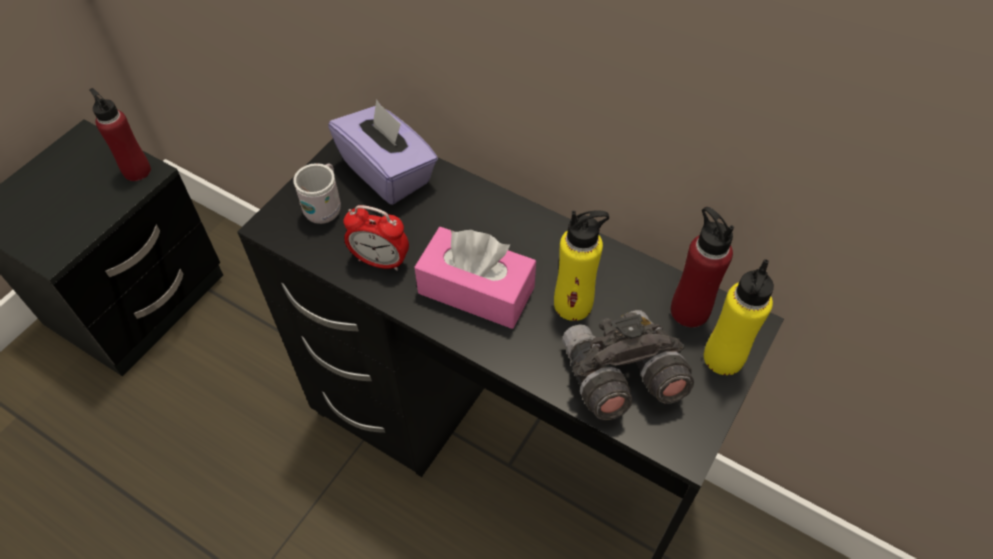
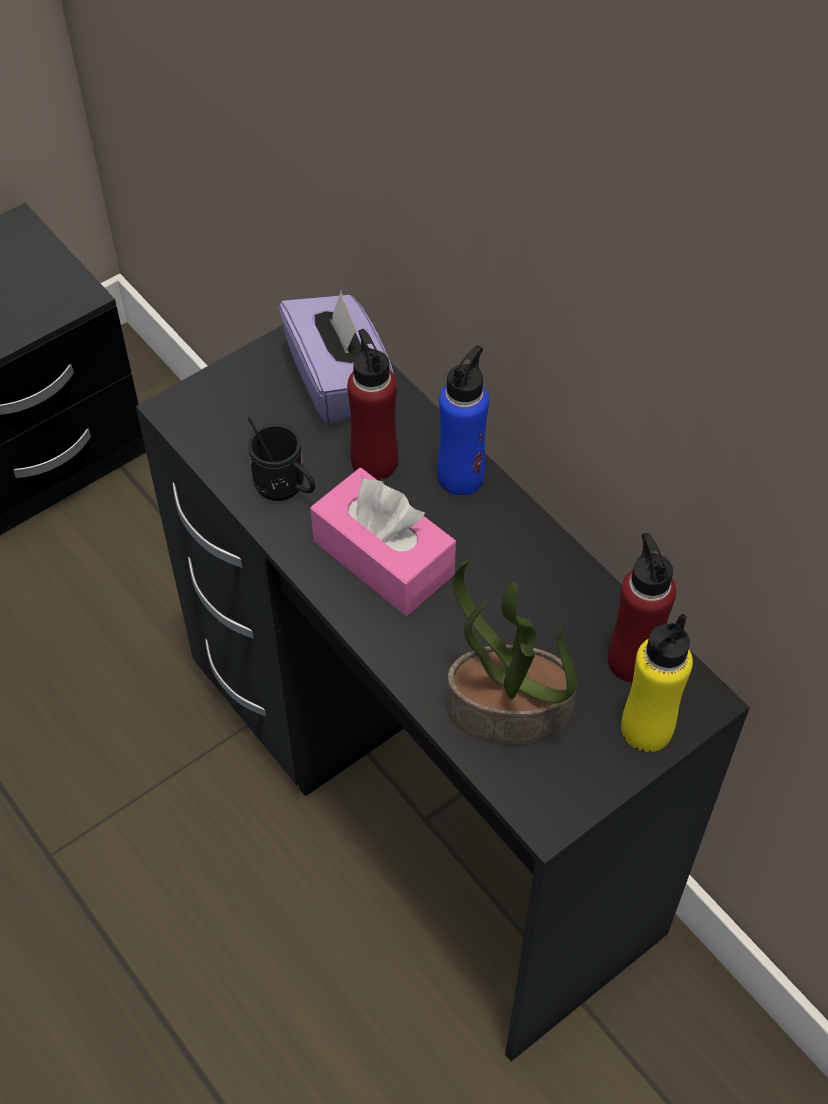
camera: 20 degrees right, 0 degrees up
(137, 171) = (66, 289): red bottle -> red bottle (374, 462)
(325, 207) = (247, 405): white mug -> none
(380, 261) = (285, 489): alarm clock -> black mug
(507, 215) = (461, 477): none -> blue bottle
(573, 304) = (492, 610): yellow bottle -> none
(619, 378) = (507, 712): grey binoculars -> potted plant

